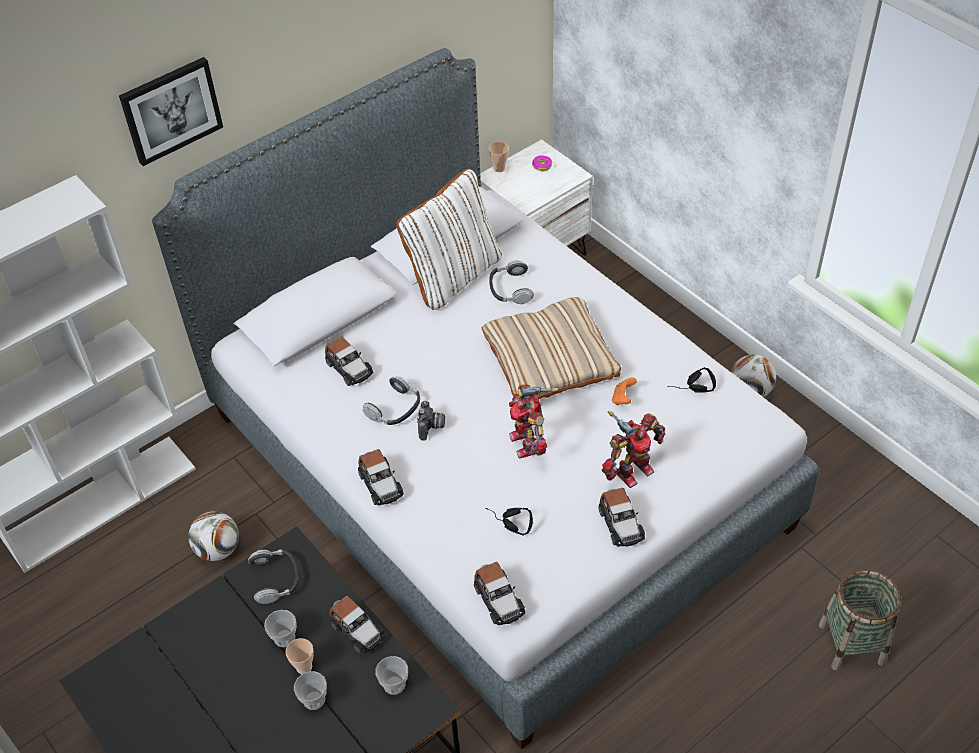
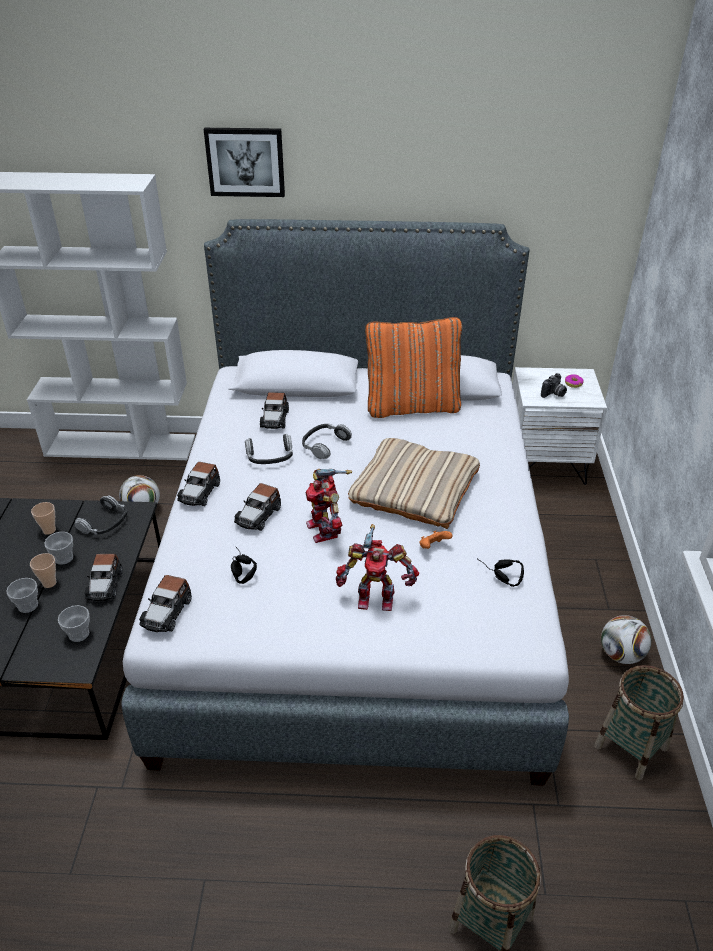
camera: 40 degrees right, 10 degrees down
(431, 427) = (276, 480): camera -> camera (554, 394)
(453, 276) = (412, 406): white pillow -> orange pillow
(499, 168) = (538, 370): cup -> cup (49, 530)
(510, 289) = (442, 433): headphones -> headphones (324, 445)
(528, 442) = (324, 529): toy robot -> toy robot turned 45 degrees counterclockwise
(620, 524) = (317, 627): toy car -> toy car (259, 515)
(819, 458) = (630, 747): none -> basket

